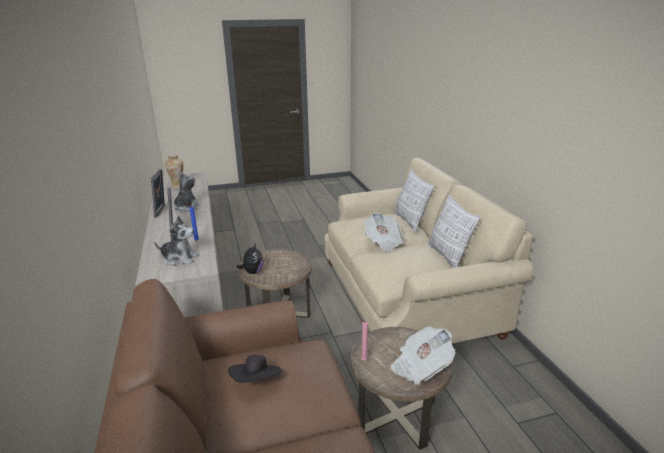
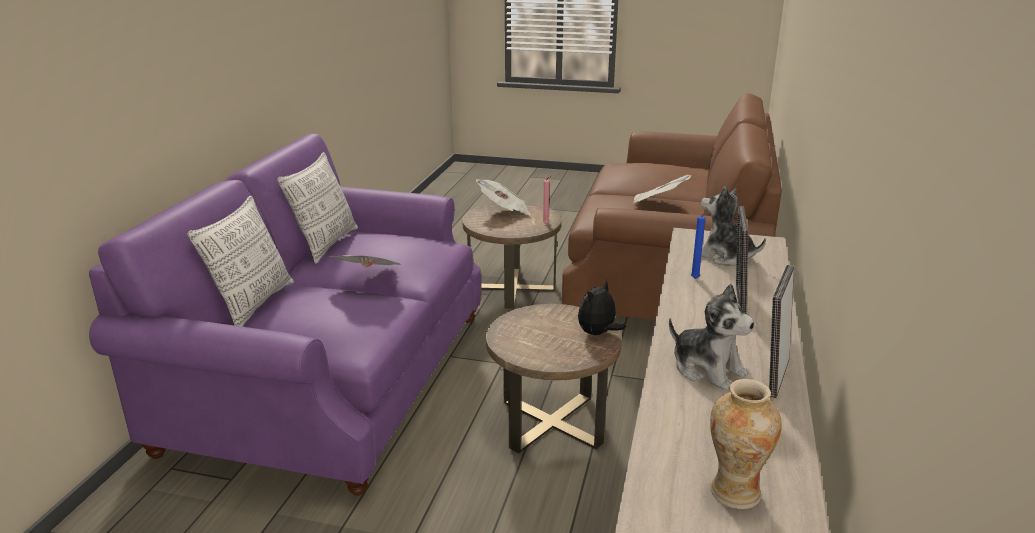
camera: 150 degrees left, 0 degrees up
(186, 208) = (708, 369): plush toy -> plush toy turned 90 degrees counterclockwise
(256, 381) = (658, 204): black hat -> newspaper
(407, 296) = (333, 377): beige sofa -> purple sofa

